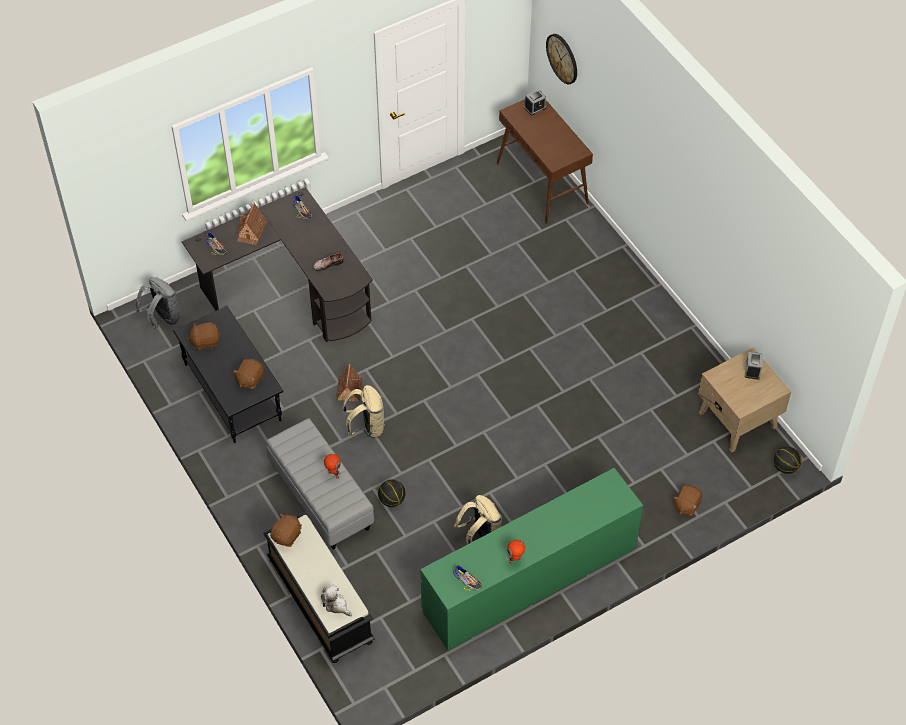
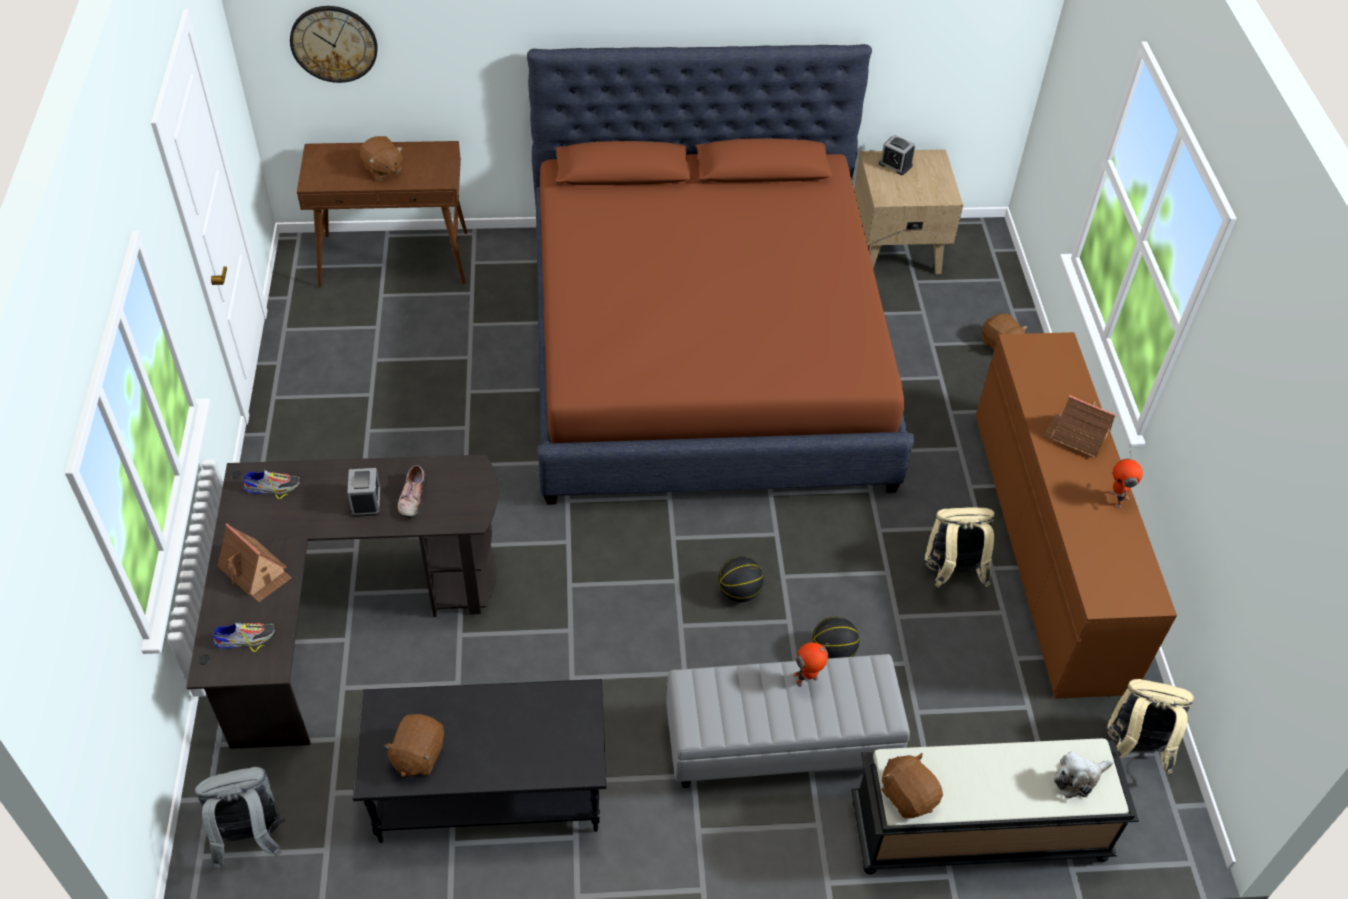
camera: 65 degrees left, 5 degrees down
(249, 379) = (547, 719): brown plush toy -> brown plush toy (382, 169)
(349, 389) = (592, 621): toy house -> toy house (1076, 436)
(366, 427) = (679, 629): beige backpack -> beige backpack (1133, 747)
(467, 580) = (1131, 568): shoe -> none
(530, 579) = (1048, 547): green dresser -> brown dresser
(535, 108) = (327, 158): alarm clock -> alarm clock (366, 501)
(572, 357) = (705, 351): none -> brown bed
(785, 467) = (986, 240): basketball -> basketball (739, 592)

